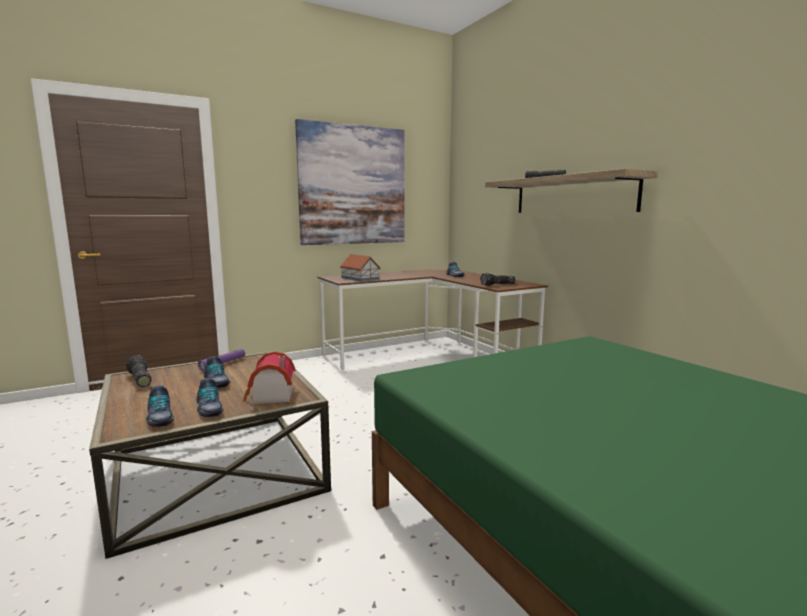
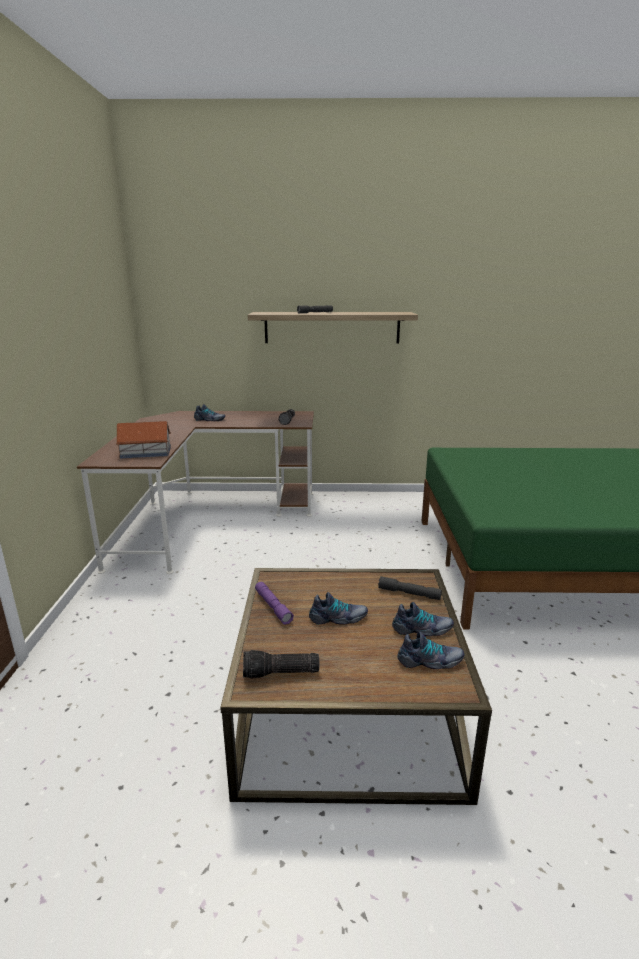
camera: 60 degrees left, 10 degrees up
(270, 396) = (409, 593): toy house -> grey flashlight
(353, 185) = (77, 323): picture -> none

